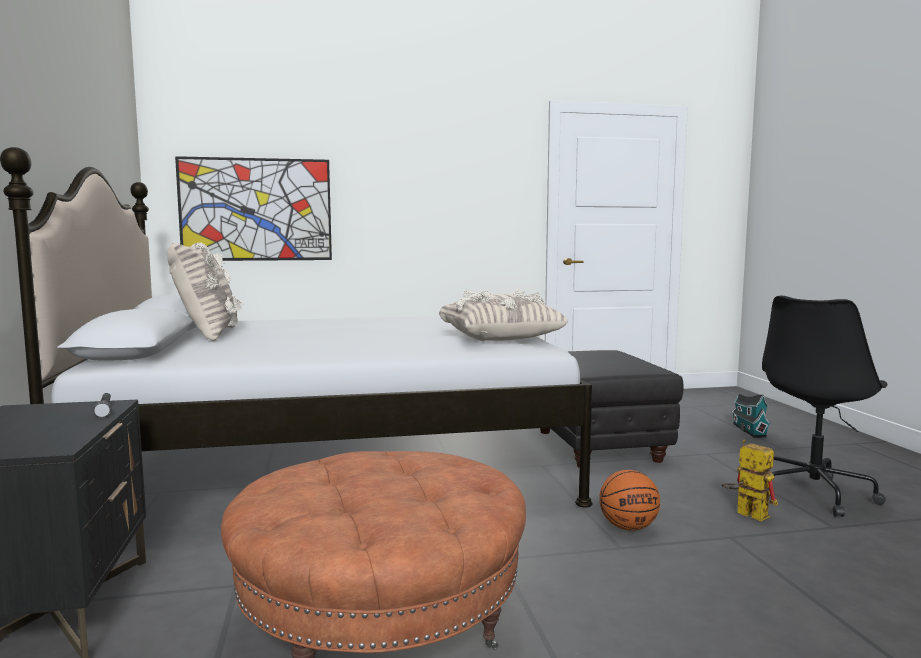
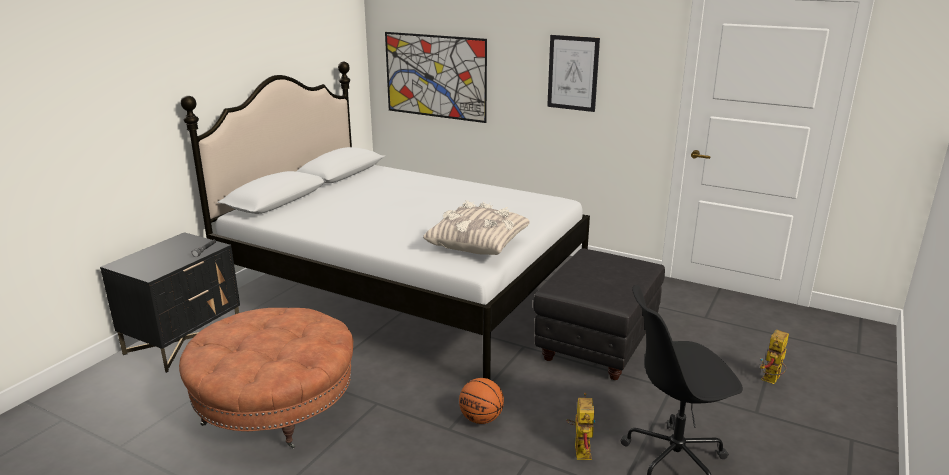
camera: 40 degrees right, 15 degrees up
(210, 334) = (343, 188): beige pillow -> none
(436, 192) = (573, 73): none -> picture
(748, 430) = (771, 381): toy house -> toy robot

